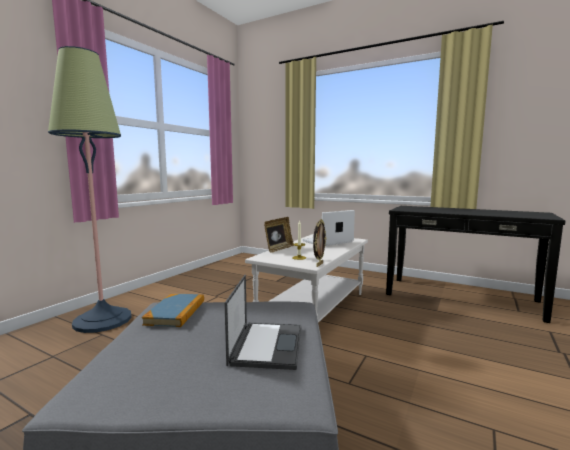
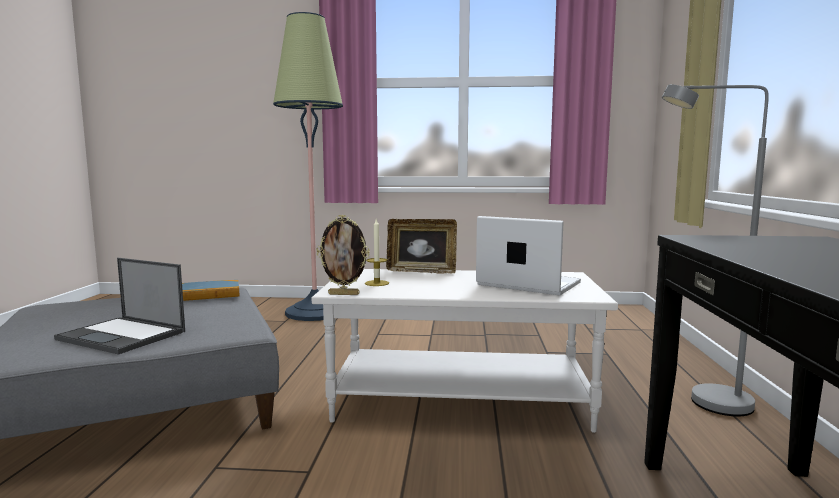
camera: 65 degrees right, 0 degrees up
(267, 344) = (123, 335): laptop -> laptop turned 45 degrees clockwise
(348, 274) = (704, 403): none -> grey floor lamp

